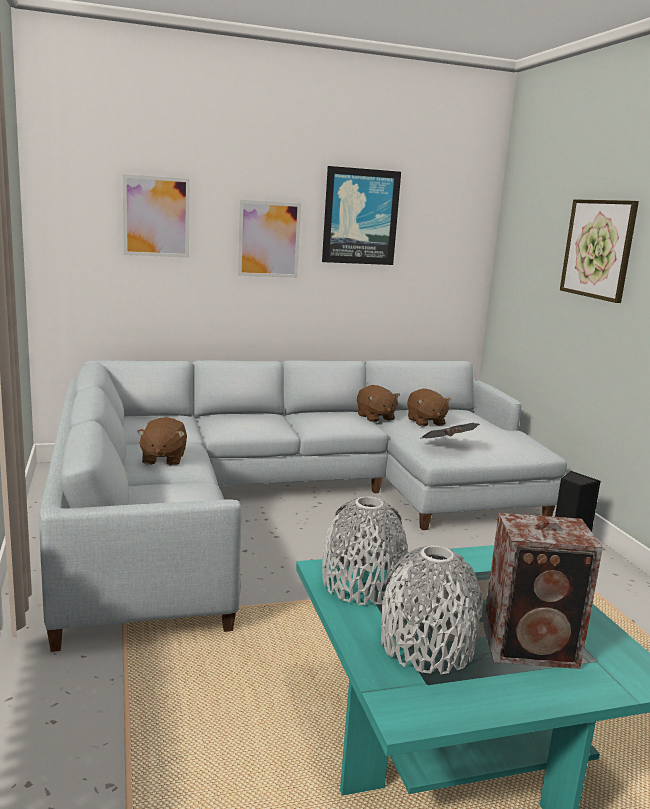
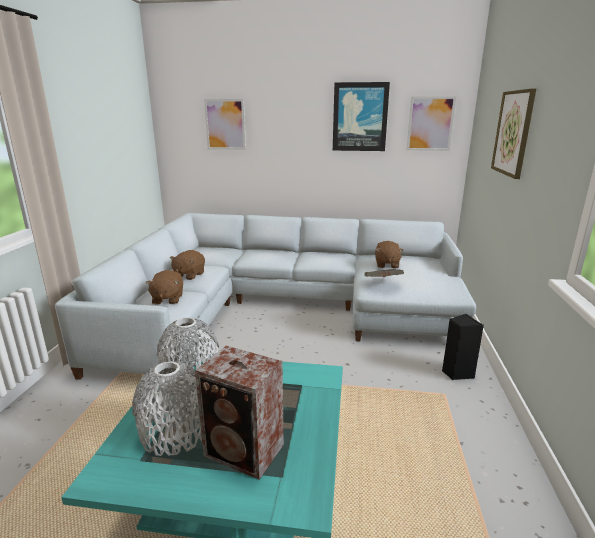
camera: 25 degrees right, 5 degrees up
(269, 239) = (296, 136): picture -> picture (430, 124)
(375, 417) = (356, 258): brown plush toy -> brown plush toy (167, 299)

